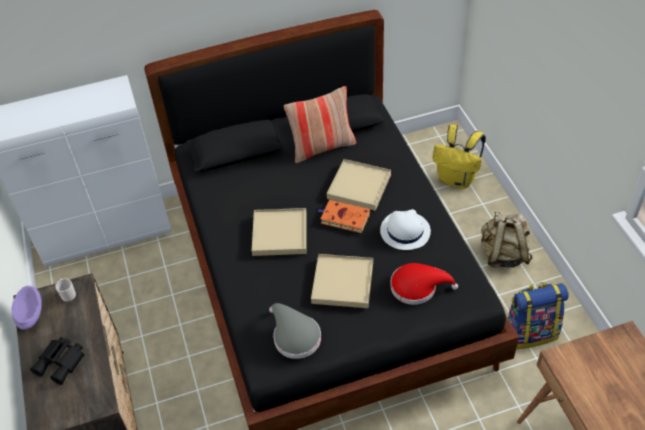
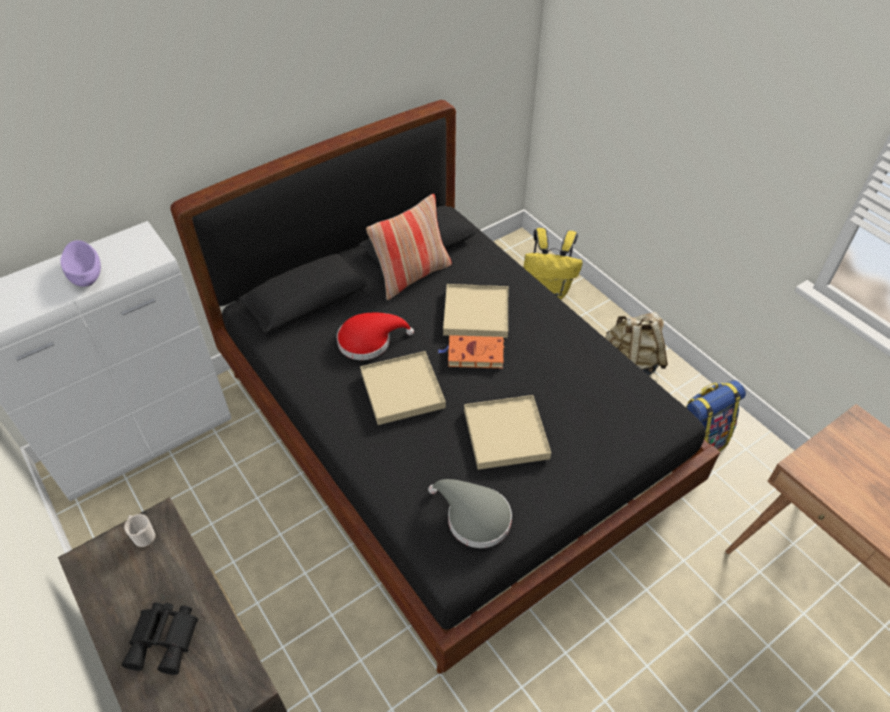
camera: 20 degrees left, 0 degrees up
(30, 313) = (93, 577): purple bowl -> purple bowl (86, 273)
(404, 231) = (552, 355): white hat -> none
(417, 287) = (596, 419): red hat -> red hat (369, 341)

